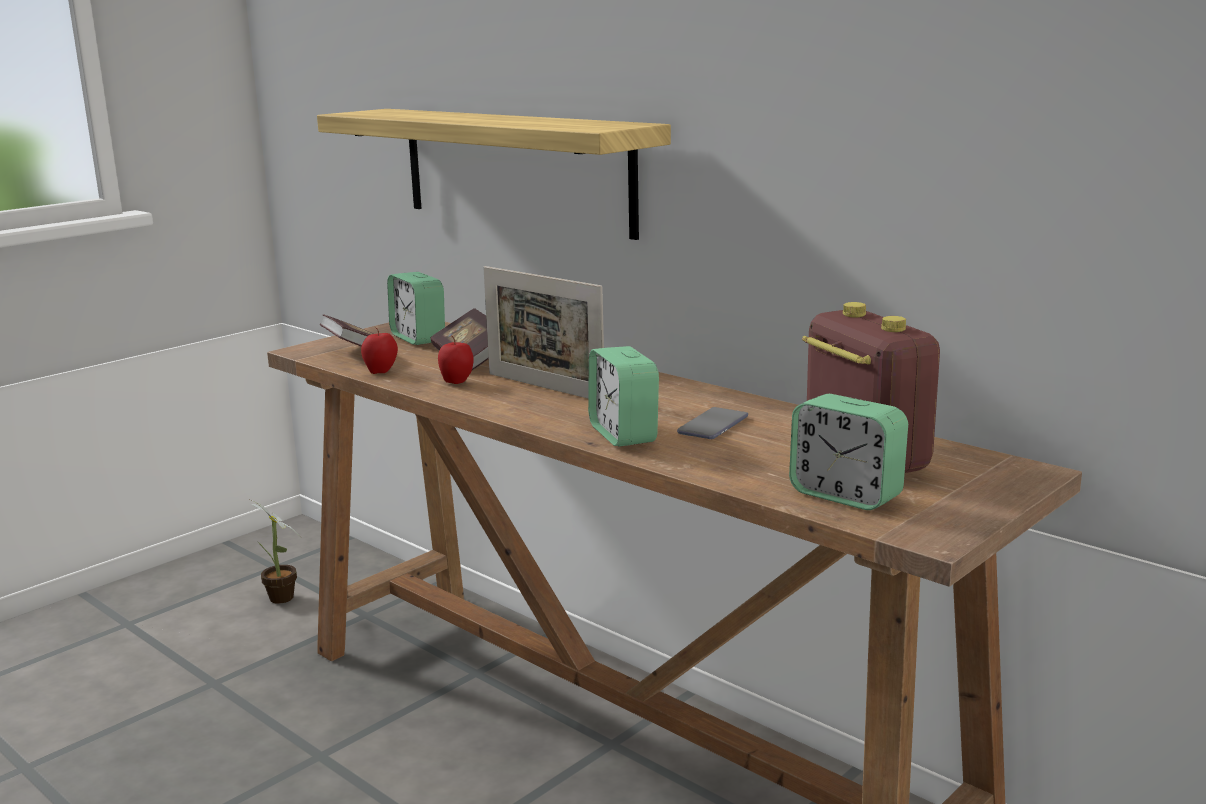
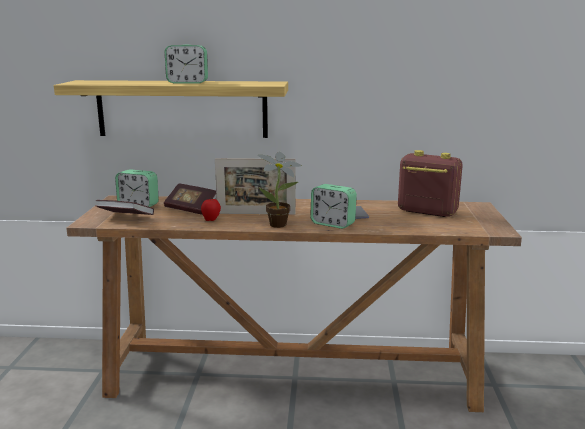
camera: 40 degrees left, 0 degrees up
(282, 600) = (40, 381): potted plant -> potted plant (280, 225)
(381, 372) = (161, 223): apple -> none
(846, 495) = (451, 225): alarm clock -> alarm clock (187, 82)

